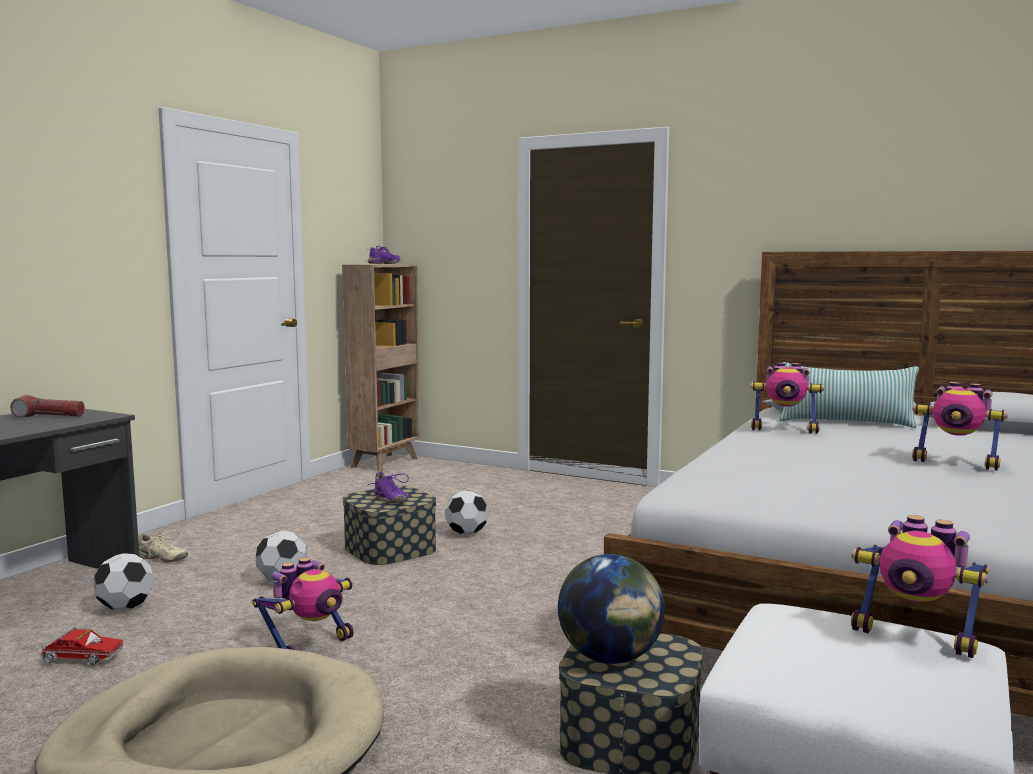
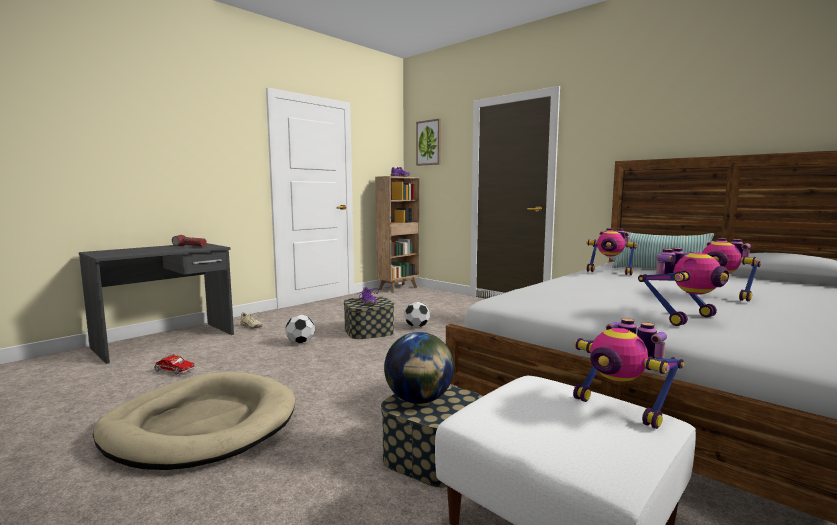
camera: 15 degrees right, 0 degrees up
(125, 608) = (214, 348): football -> none
(310, 646) = (288, 377): toy robot -> toy robot (683, 318)
(434, 204) = (429, 142): none -> picture

